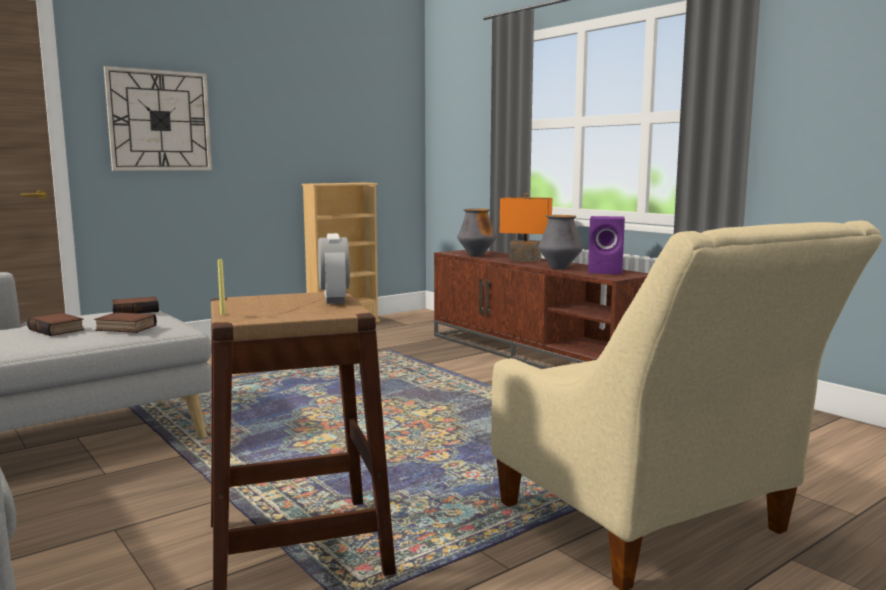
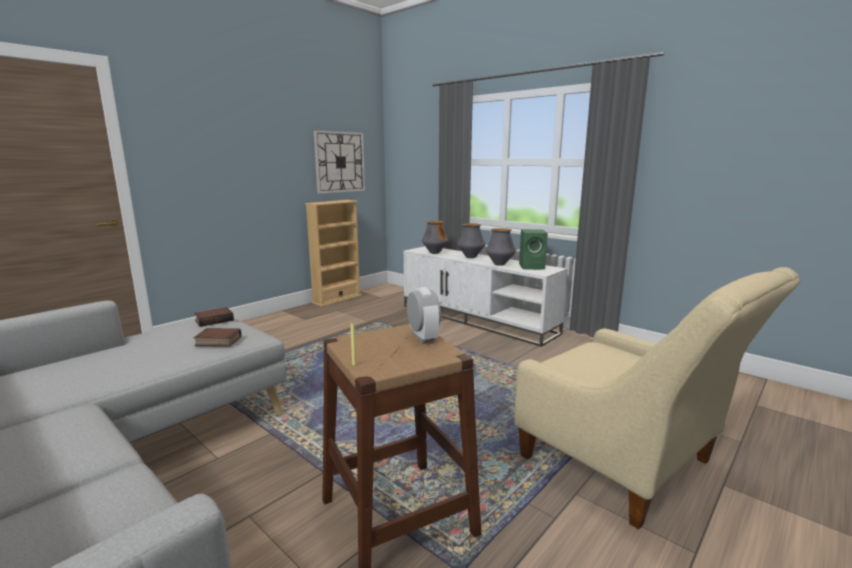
camera: 10 degrees left, 5 degrees up
(58, 329) = (163, 346): book -> none
(159, 121) = (200, 161): wall clock -> wall clock (340, 162)
(524, 260) = (470, 257): orange table lamp -> vase
(534, 354) = (477, 319): brown tv stand -> white tv stand
(606, 271) = (532, 267): purple speaker -> green speaker

